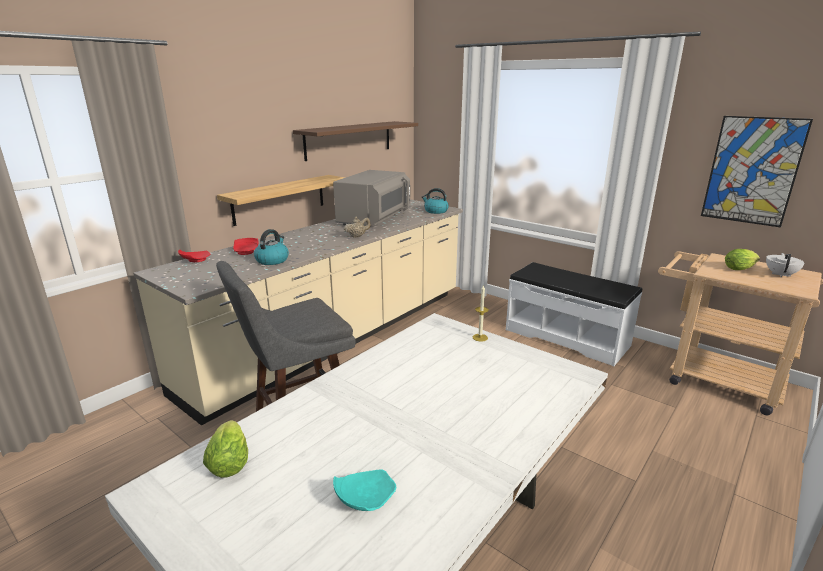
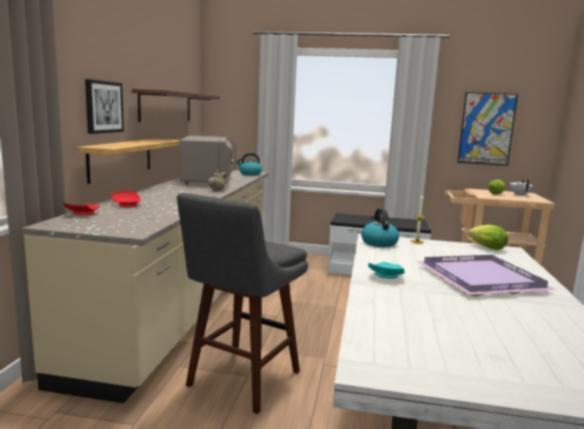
camera: 30 degrees left, 10 degrees down
(230, 461) = (391, 335): lettuce -> lettuce (485, 247)
(251, 153) = (103, 107): none -> picture
(272, 260) = (171, 208): kettle -> kettle (378, 243)
(364, 498) = (522, 329): turquoise plate -> turquoise plate (385, 276)
(456, 411) = (481, 278): none -> purple tray

